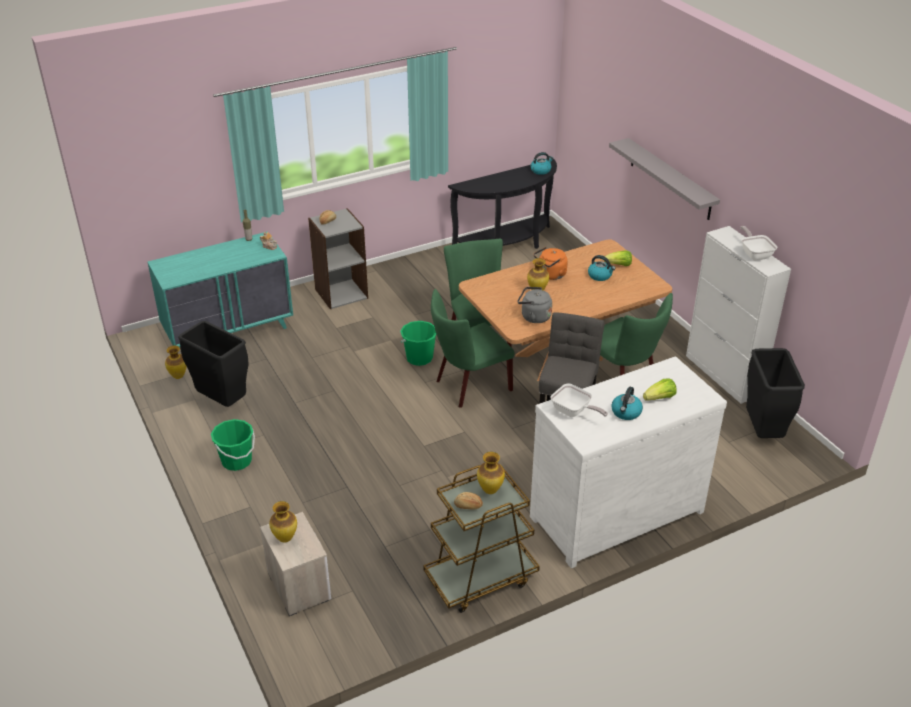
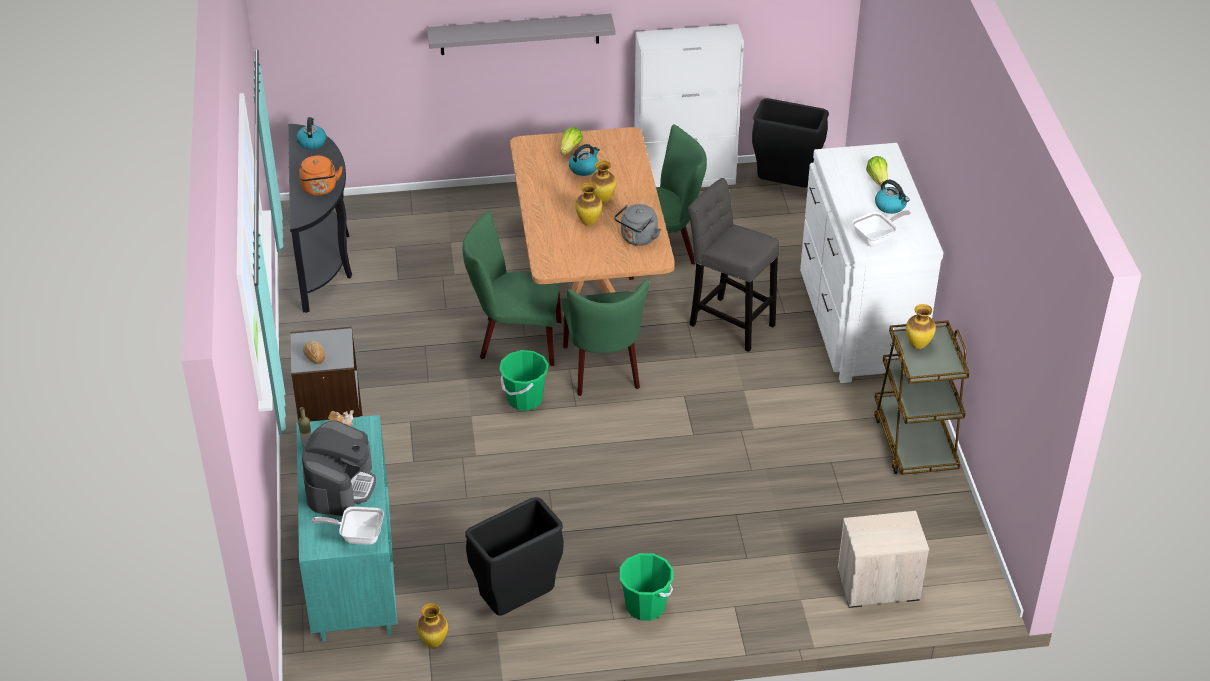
camera: 70 degrees left, 5 degrees up
(216, 259) = (340, 486): none -> coffee machine
(285, 539) = (881, 539): vase -> vase (603, 200)
(468, 506) = (935, 366): bread -> none
(550, 275) = (560, 203): orange kettle -> orange kettle (320, 189)
(755, 254) = (699, 35): frying pan -> frying pan (358, 535)

